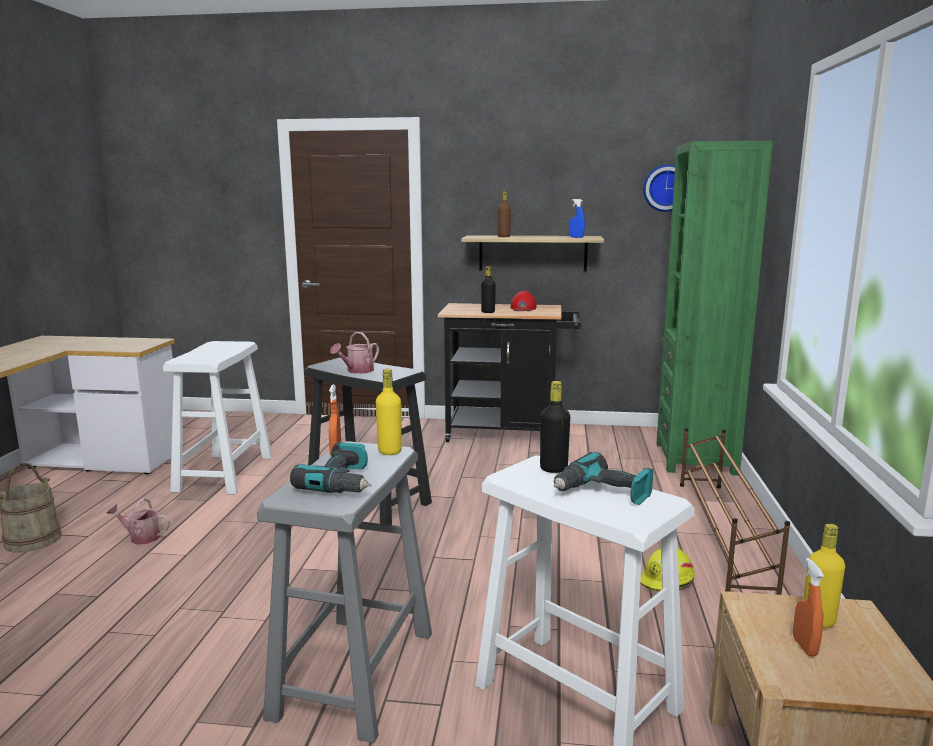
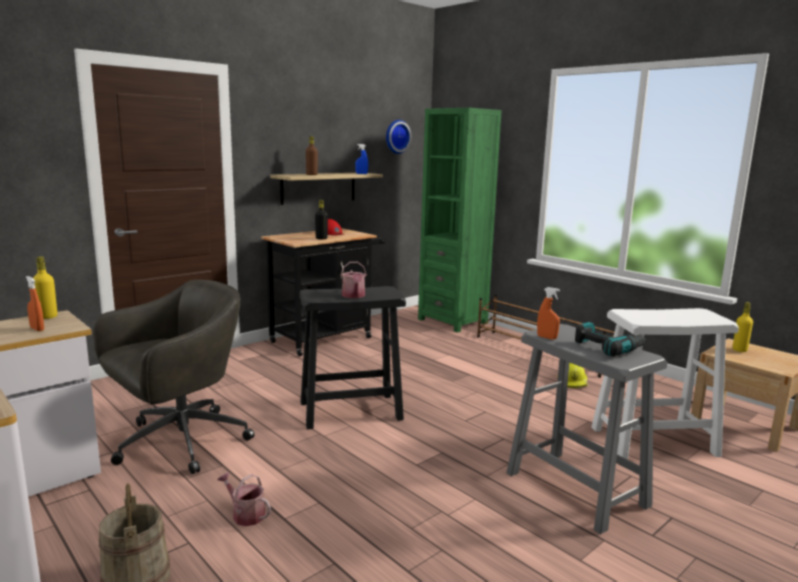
camera: 50 degrees left, 0 degrees up
(141, 537) = (245, 514): watering can -> watering can turned 75 degrees clockwise
(224, 474) = (179, 442): white stool -> grey office chair
(389, 451) = (563, 328): yellow bottle -> yellow bottle (47, 317)
(553, 469) = (636, 312): black bottle -> none
(603, 493) = (681, 315): power drill -> none
(804, 647) = (758, 359): orange spray bottle -> orange spray bottle (37, 329)

